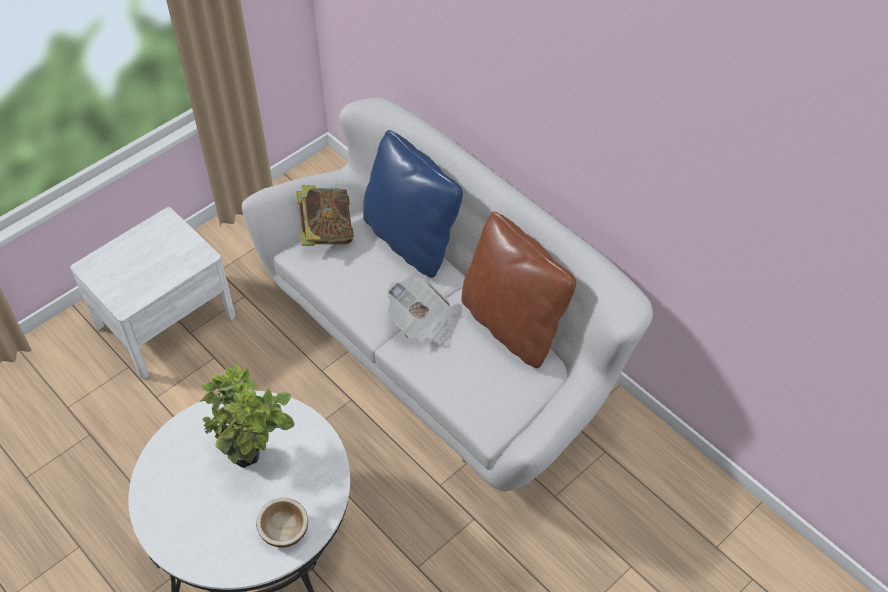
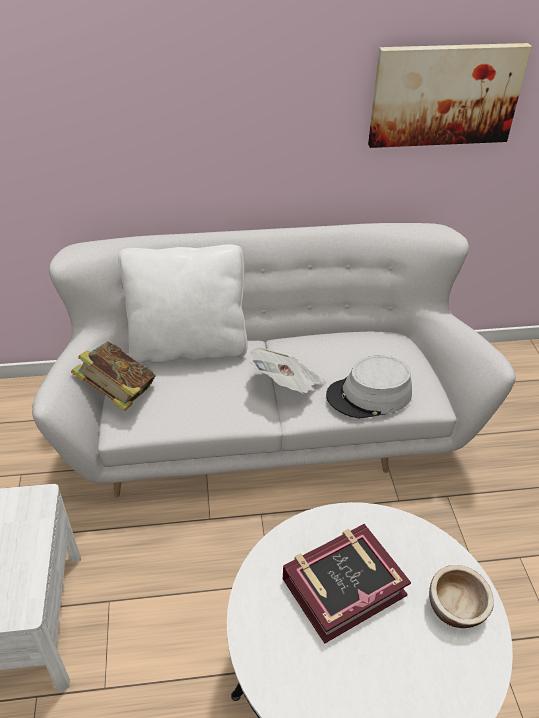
camera: 55 degrees left, 10 degrees down
(255, 457) = (343, 586): potted plant -> book
(411, 239) = (188, 348): blue pillow -> white pillow
(457, 383) = (369, 395): none -> grey hat
(512, 324) = (335, 337): brown pillow -> none
(679, 190) = (445, 95): none -> picture

